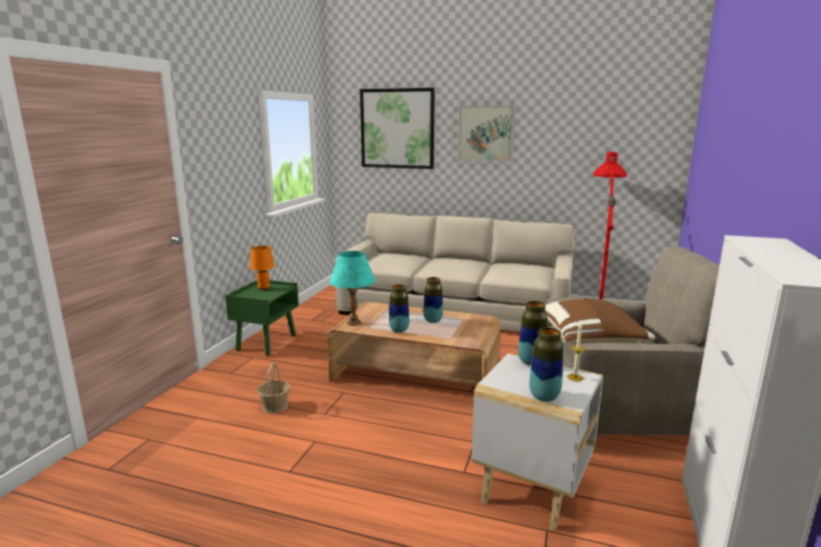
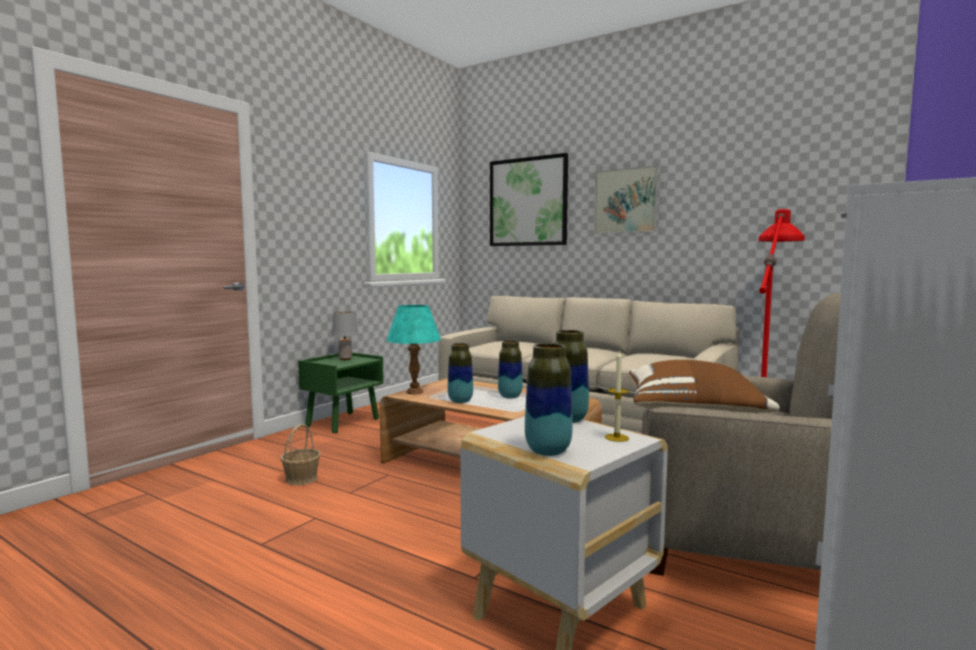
camera: 15 degrees right, 10 degrees down
(263, 288) = (345, 359): orange table lamp -> grey table lamp

